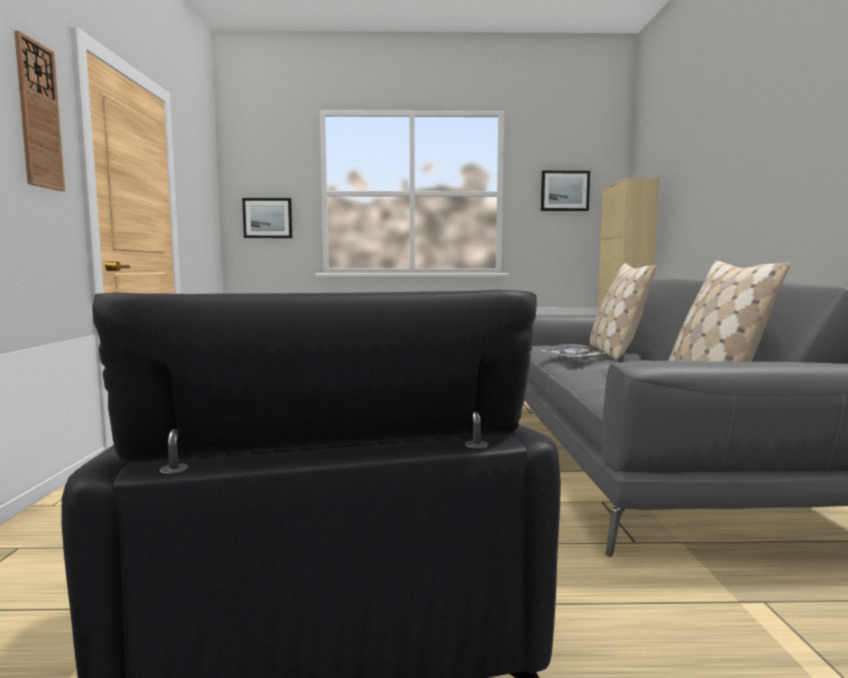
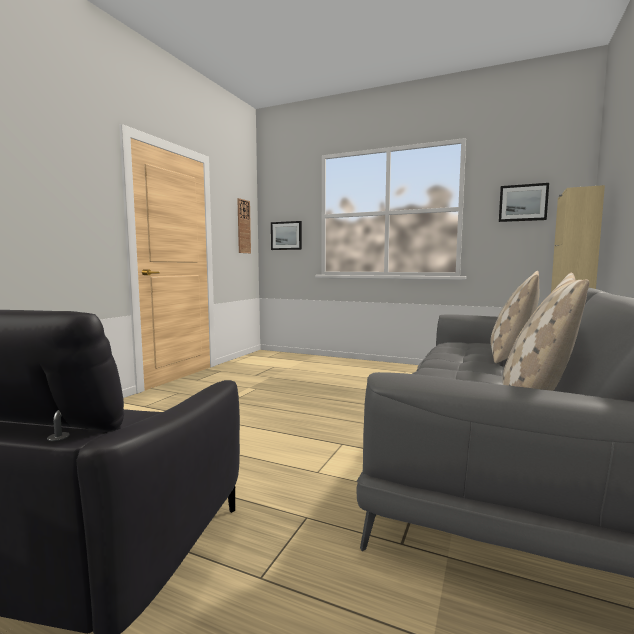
camera: 25 degrees right, 0 degrees up
(39, 115) = (87, 182): wall clock -> wall clock (243, 226)
(573, 358) = (452, 358): tray -> none

